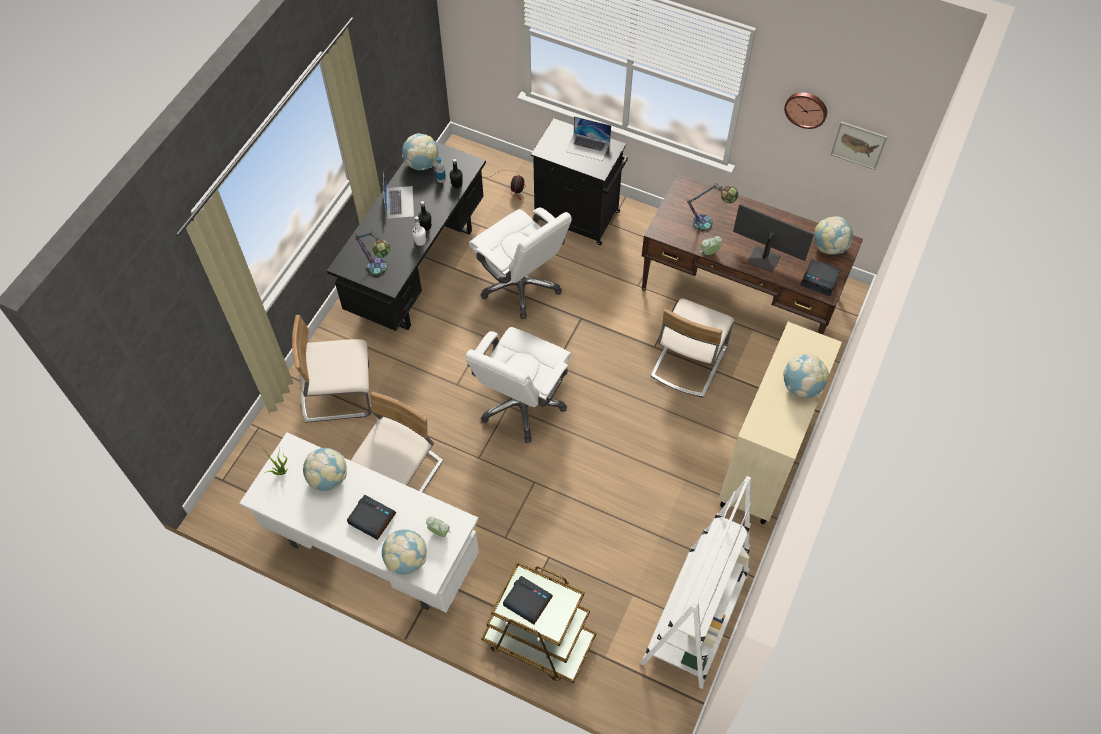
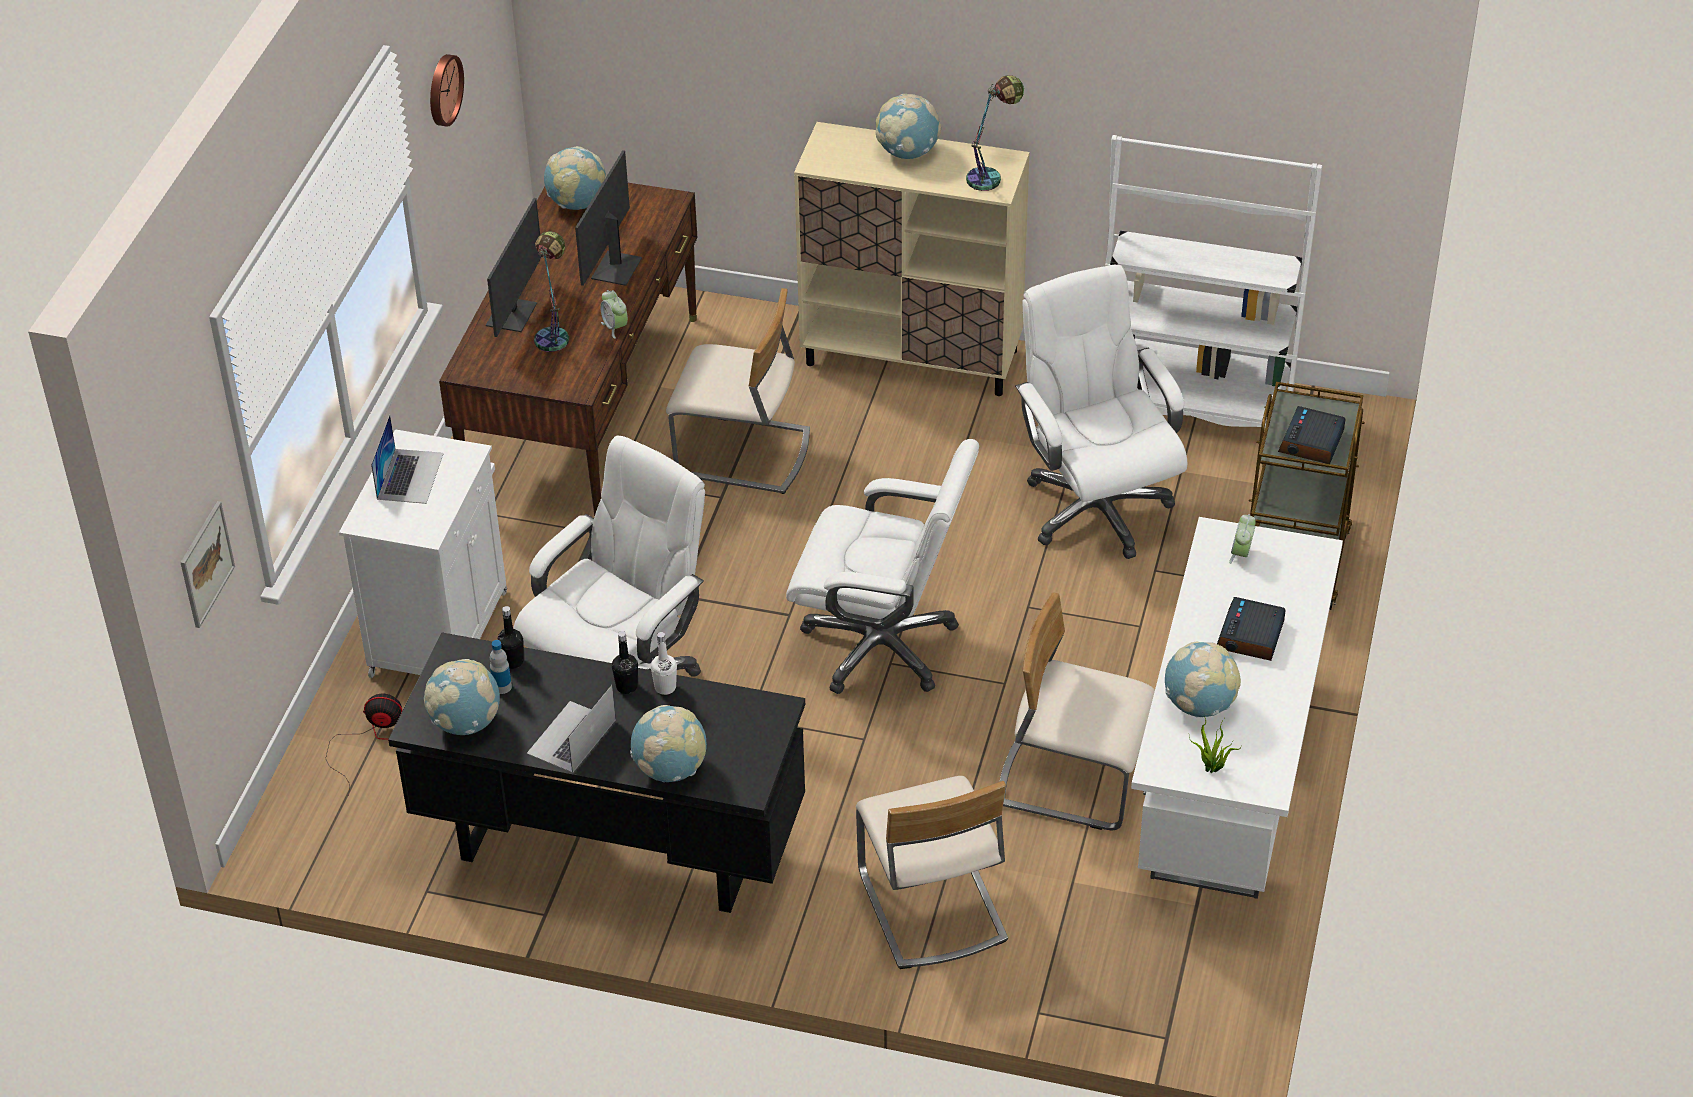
camera: 100 degrees left, 15 degrees down
(380, 271) = (749, 730): table lamp -> table lamp (991, 176)
(399, 202) = (571, 737): laptop -> laptop turned 45 degrees counterclockwise
(406, 560) = (1302, 582): globe -> globe (670, 769)
(578, 217) = (440, 631): black cabinet -> white cabinet
(609, 537) = (1095, 508): none -> white office chair
(728, 208) = (513, 314): none -> monitor
(820, 280) = (646, 209): alarm clock -> none
(858, 145) = (480, 67): picture -> picture (206, 564)

